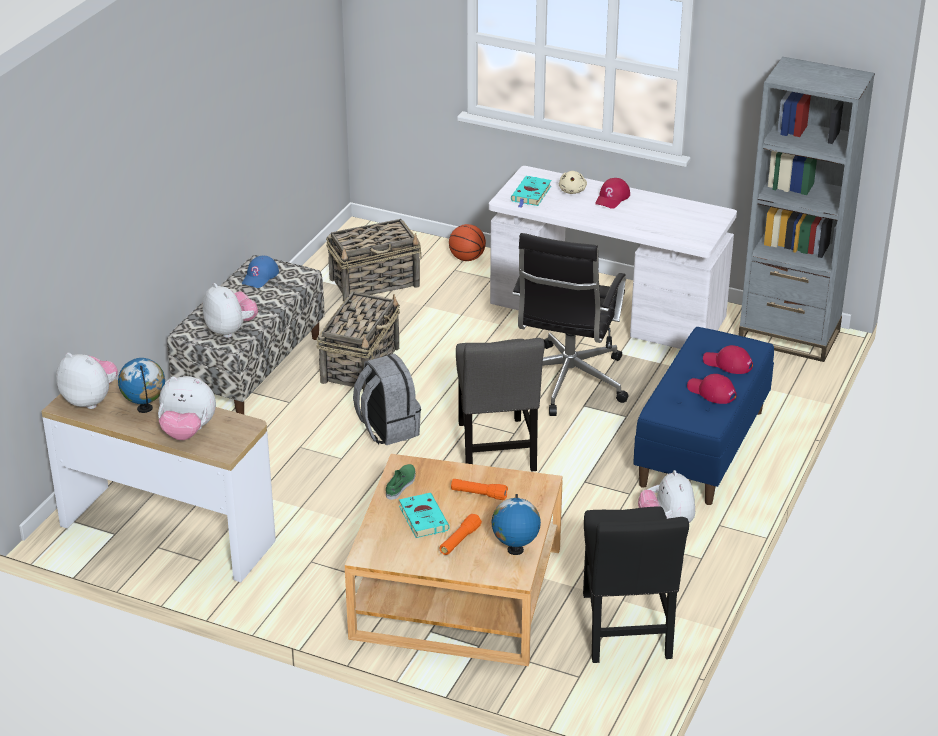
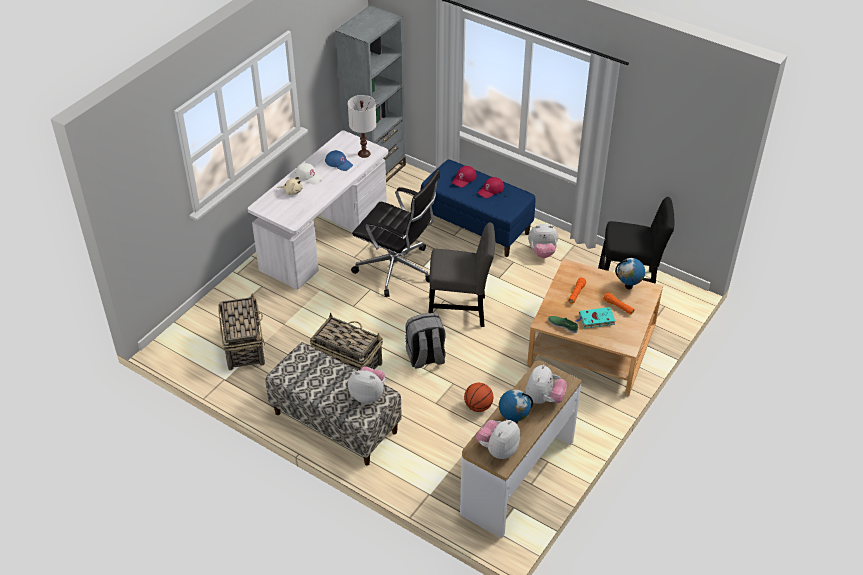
camera: 80 degrees left, 10 degrees up
(231, 330) = (368, 395): plush toy -> plush toy turned 45 degrees clockwise
(260, 276) = (299, 374): blue cap -> blue cap (339, 163)
(467, 258) = (230, 295): basketball -> basketball (478, 406)
(531, 194) = (290, 210): turquoise book -> none
(612, 198) = (309, 176): red cap -> white cap
(687, 234) = (364, 153): none -> white table lamp

